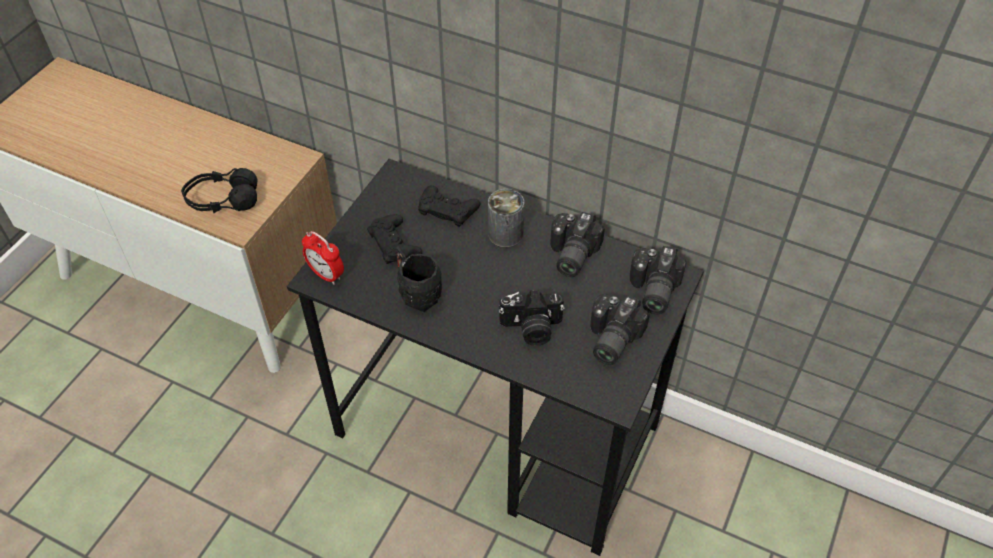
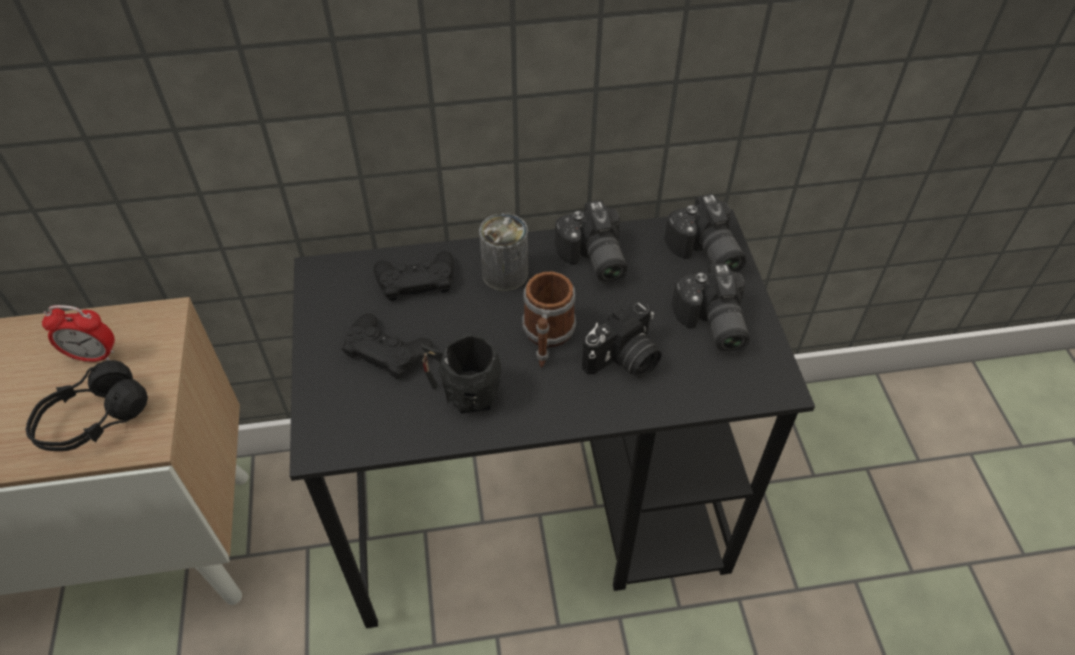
camera: 35 degrees left, 0 degrees up
(326, 275) = (332, 433): alarm clock -> alarm clock (93, 355)
(495, 288) = (547, 338): none -> mug

